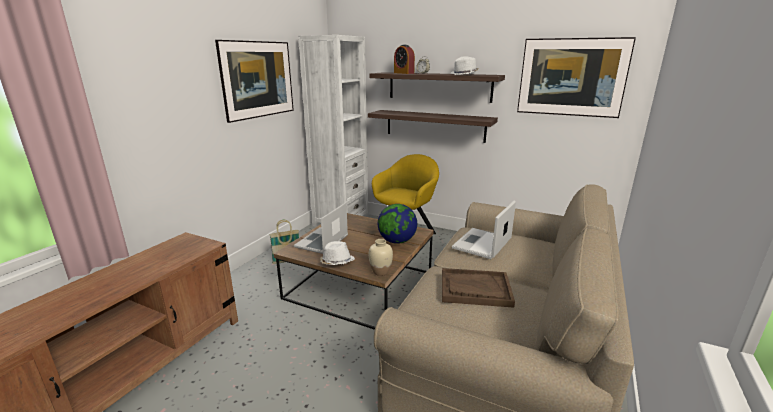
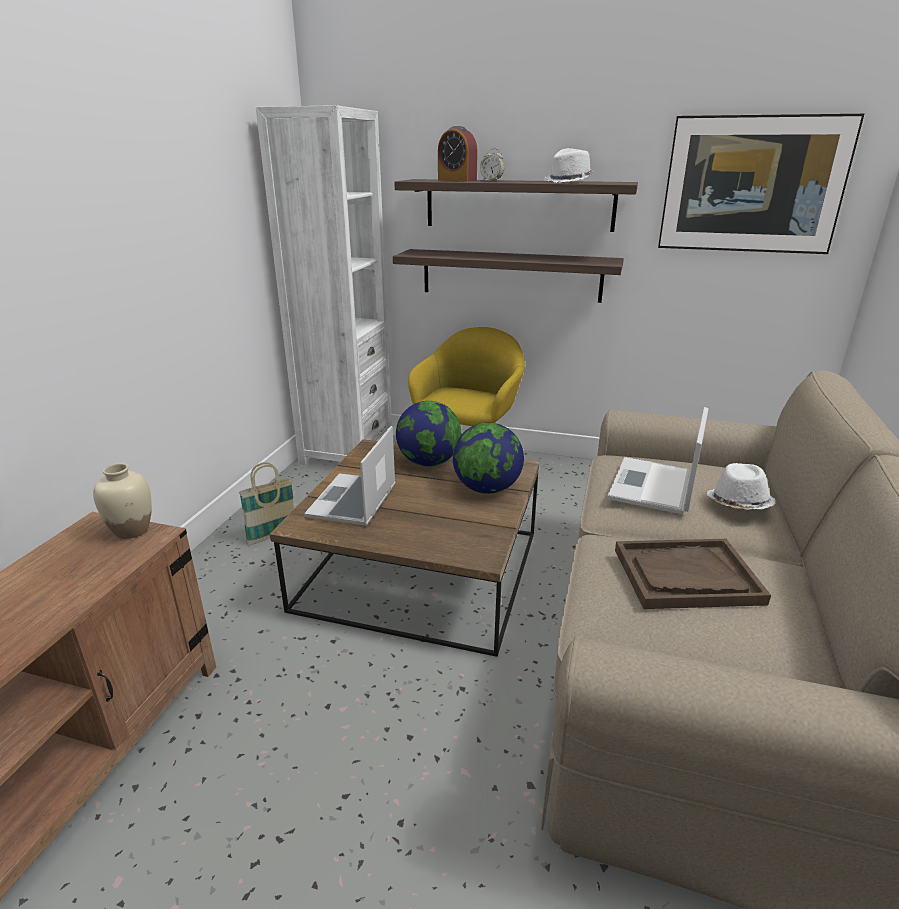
camera: 10 degrees left, 5 degrees up
(260, 98) = (197, 232): picture -> none
(336, 262) = (396, 541): white hat -> white hat (738, 504)
(371, 226) = (429, 462): none -> globe
(380, 272) = (483, 551): beige vase -> beige vase (132, 531)

